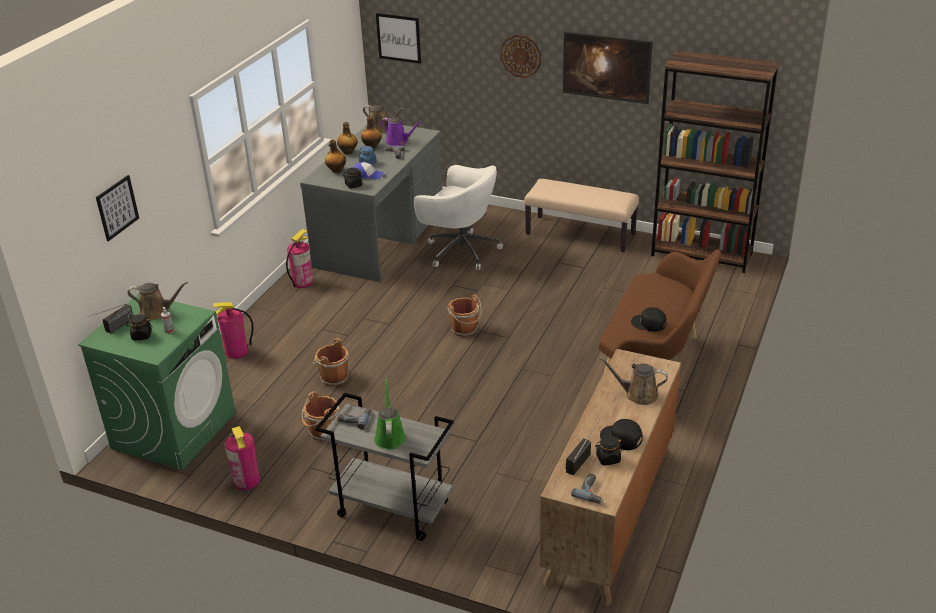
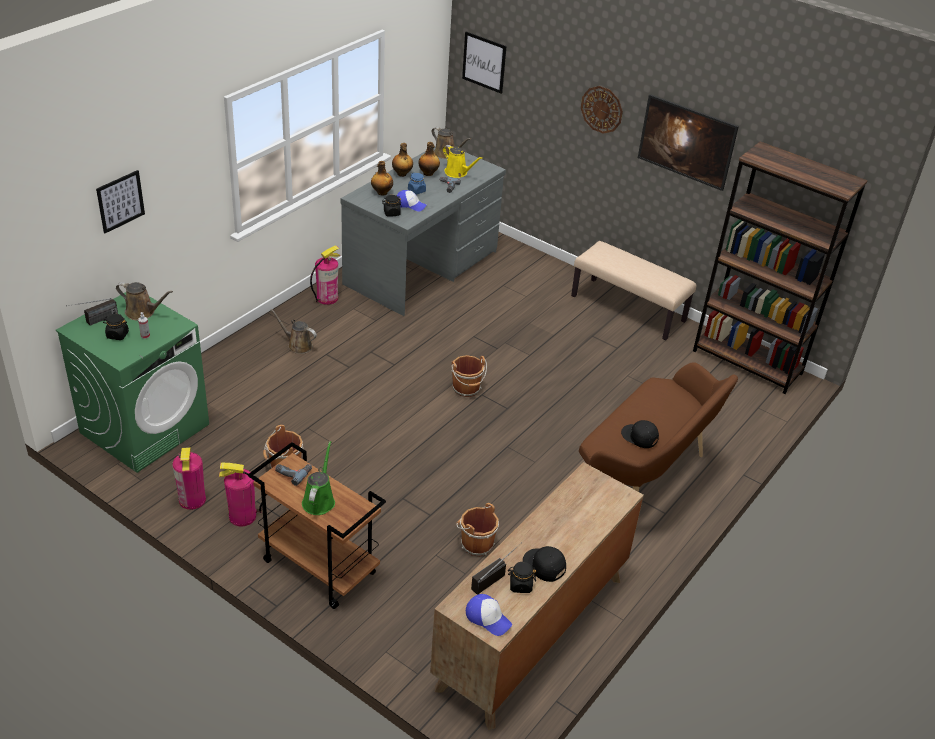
camera: 10 degrees right, 5 degrees up
(236, 352) = (235, 359): fire extinguisher -> fire extinguisher (242, 516)
(333, 377) = (316, 410): brown bucket -> brown bucket (475, 544)
(391, 509) = (317, 567): grey cart -> brown cart
(398, 141) = (457, 173): purple watering can -> yellow watering can
(460, 250) = (497, 299): white office chair -> none
(591, 492) = (488, 618): power drill -> cap
(638, 394) = (582, 520): brown watering can -> brown watering can (298, 345)

